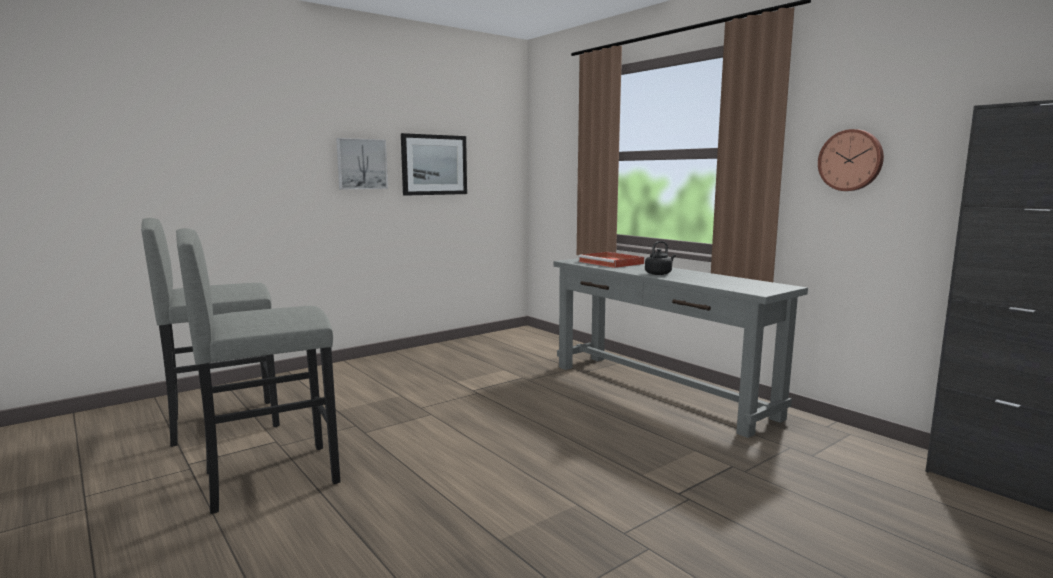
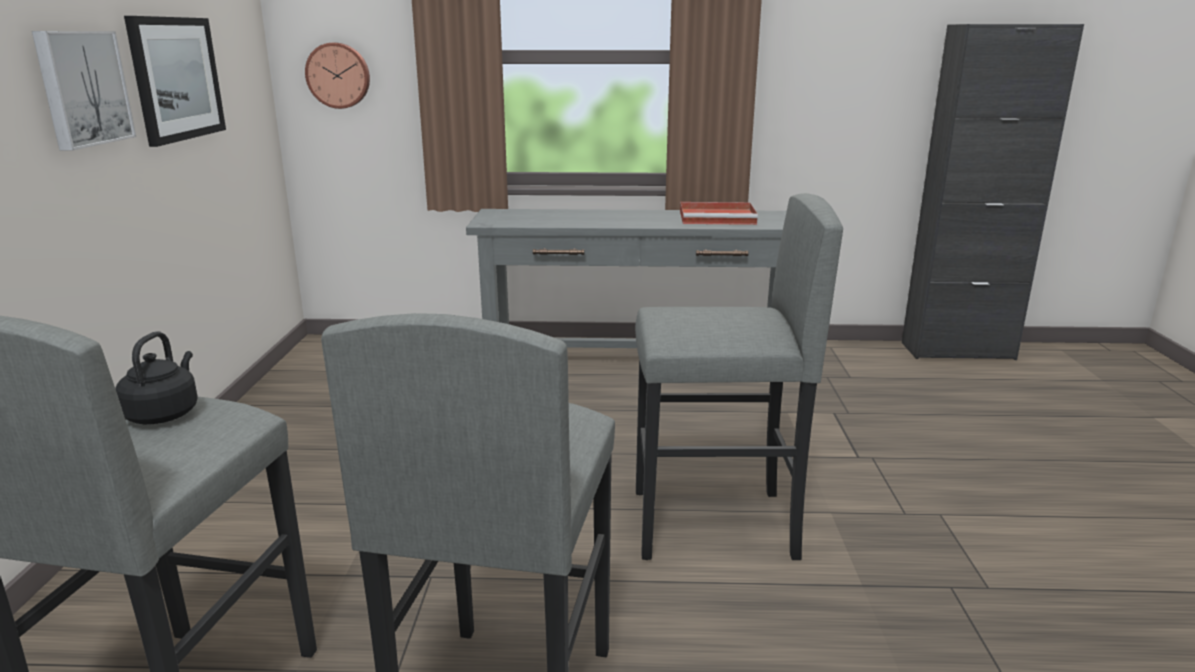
camera: 50 degrees left, 10 degrees up
(499, 472) = (713, 525): none -> grey stool
(612, 262) = (542, 215): red tray -> red tray (718, 217)
(659, 273) = (645, 221): black kettle -> black kettle (164, 413)
(851, 160) = (818, 69): wall clock -> wall clock (338, 75)

